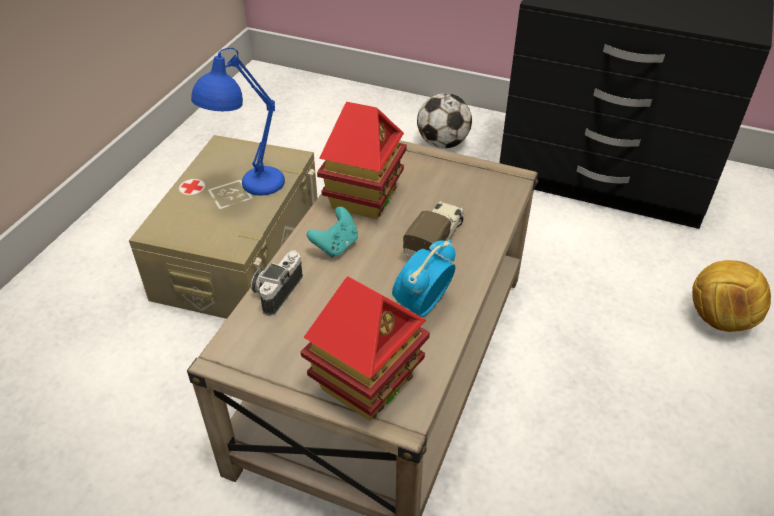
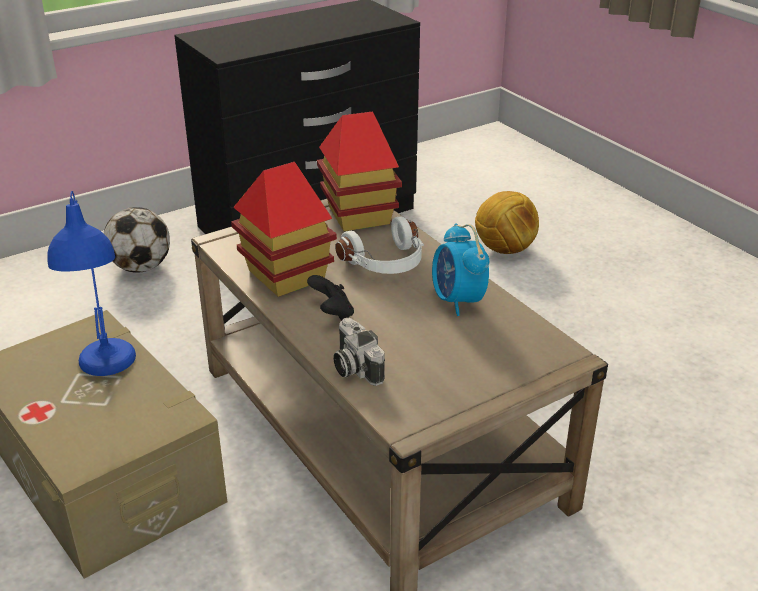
camera: 55 degrees left, 10 degrees down
(336, 246) = (332, 313): turquoise game controller -> black game controller
(367, 382) = (516, 359): toy house -> toy house (358, 215)
(435, 239) = (386, 263): toy truck -> white headphones

